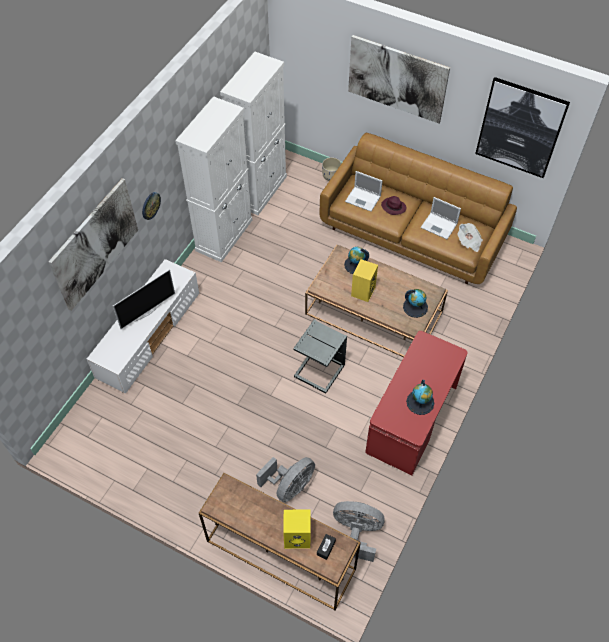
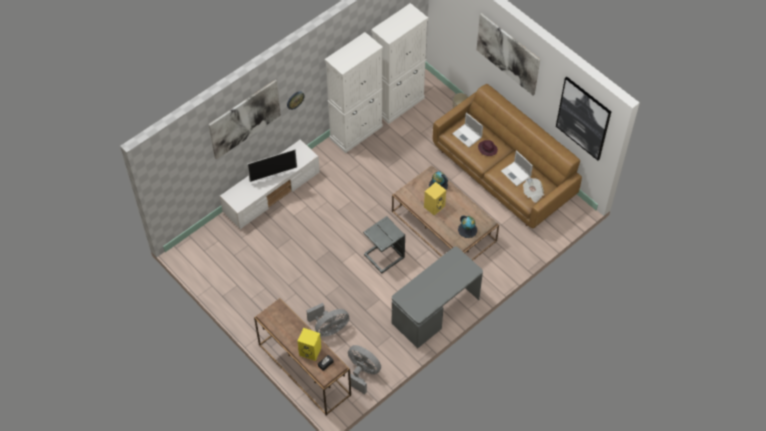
camera: 20 degrees right, 0 degrees up
(412, 420) = (435, 312): red desk -> grey desk
(420, 402) = (432, 295): globe -> none

